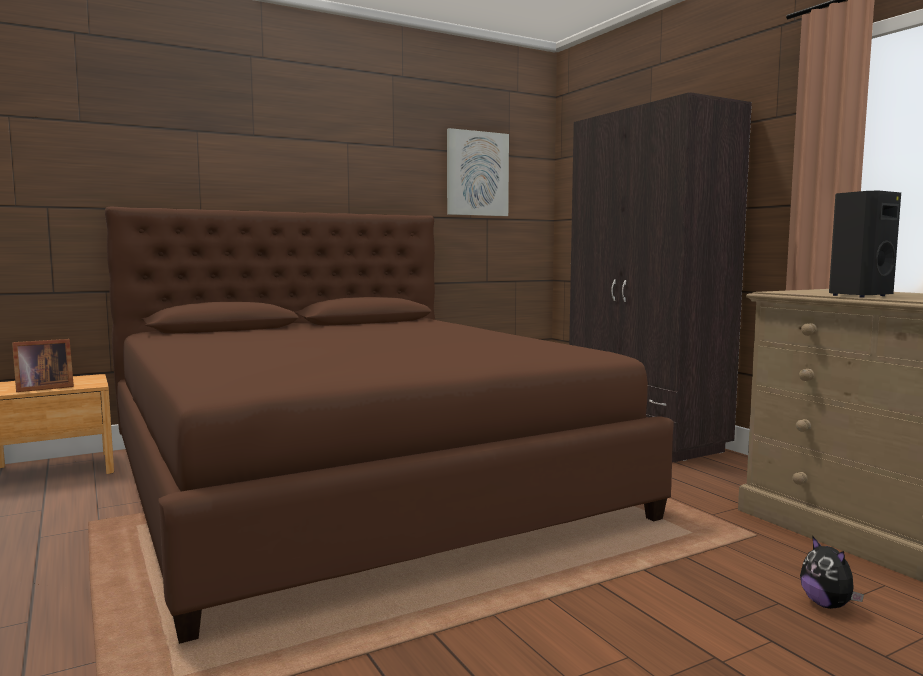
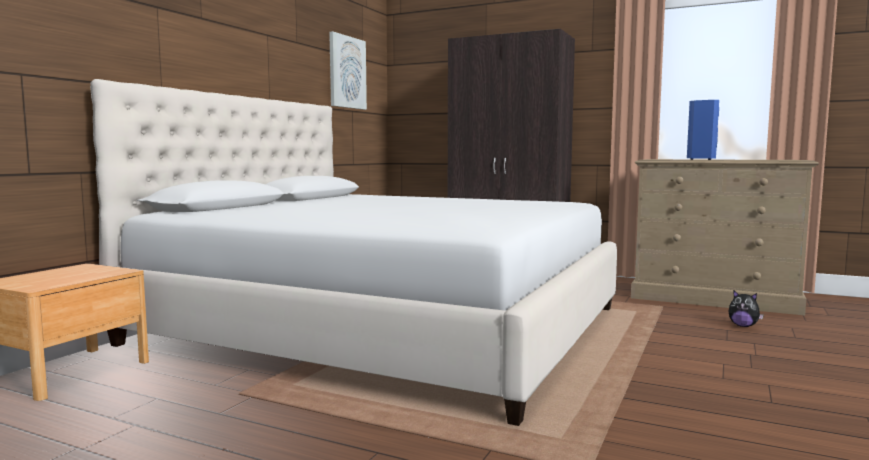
camera: 35 degrees left, 0 degrees up
(42, 388) = (73, 279): picture frame -> none
(354, 480) = (385, 325): brown bed -> white bed
(858, 295) = (700, 159): black speaker -> blue speaker

